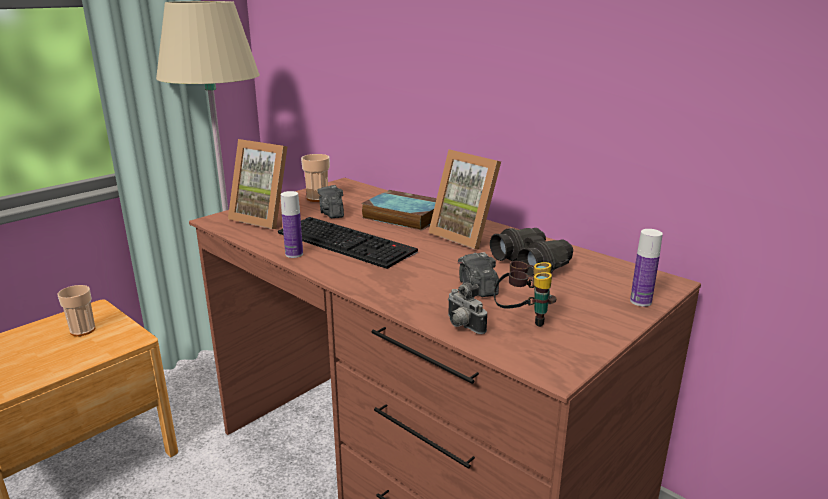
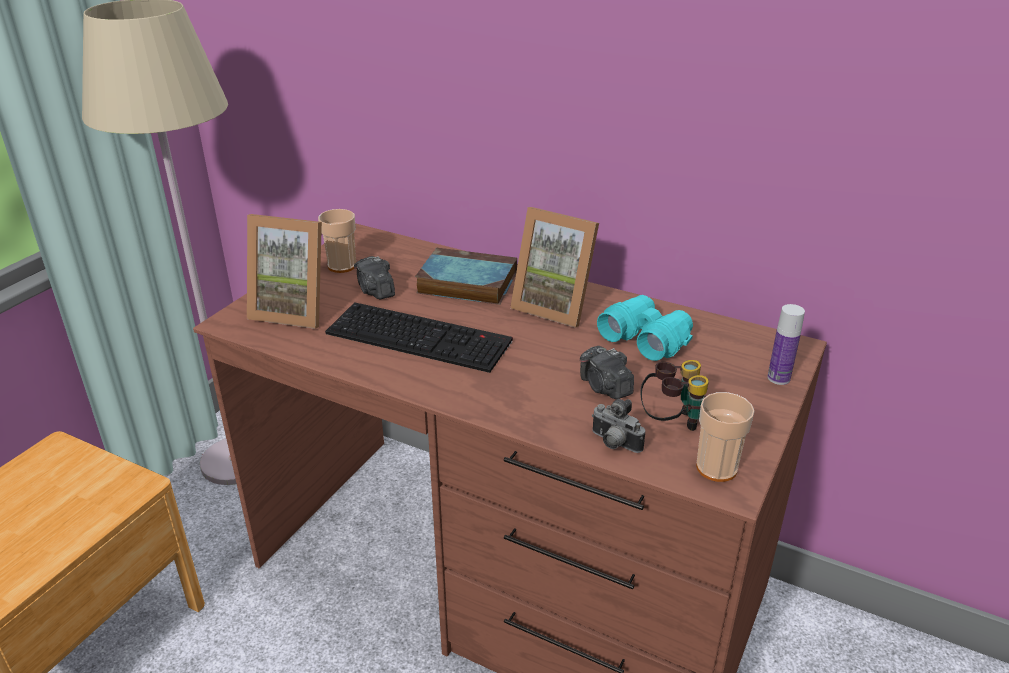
camera: 15 degrees left, 10 degrees up
(82, 330) = (57, 484): cup -> cup (716, 468)
(294, 254) = (366, 366): bottle -> none
(532, 262) = (646, 338): black binoculars -> turquoise binoculars

